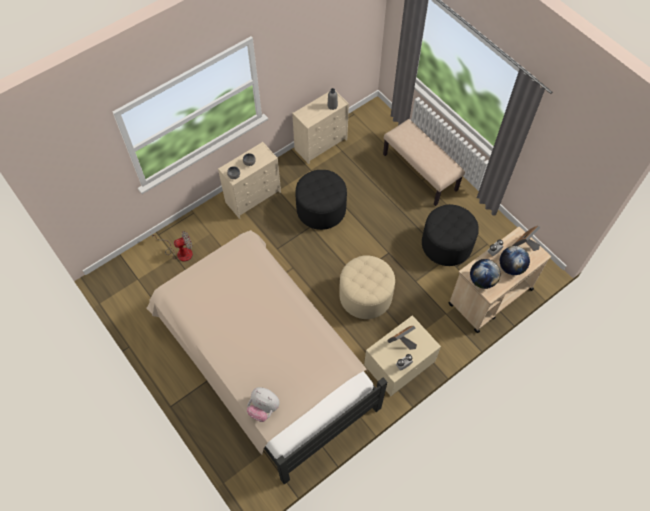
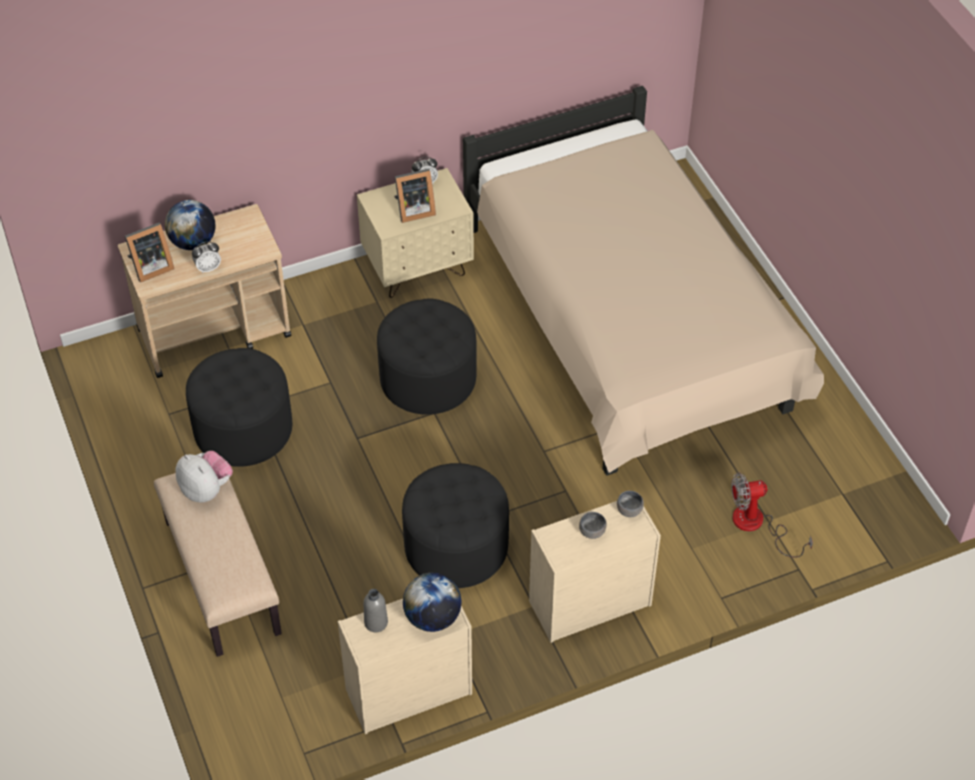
camera: 165 degrees left, 10 degrees down
(263, 408) = (650, 161): plush toy -> plush toy (206, 489)
(365, 295) = (428, 378): beige ottoman -> black ottoman
(482, 280) = (251, 234): globe -> globe (432, 617)

